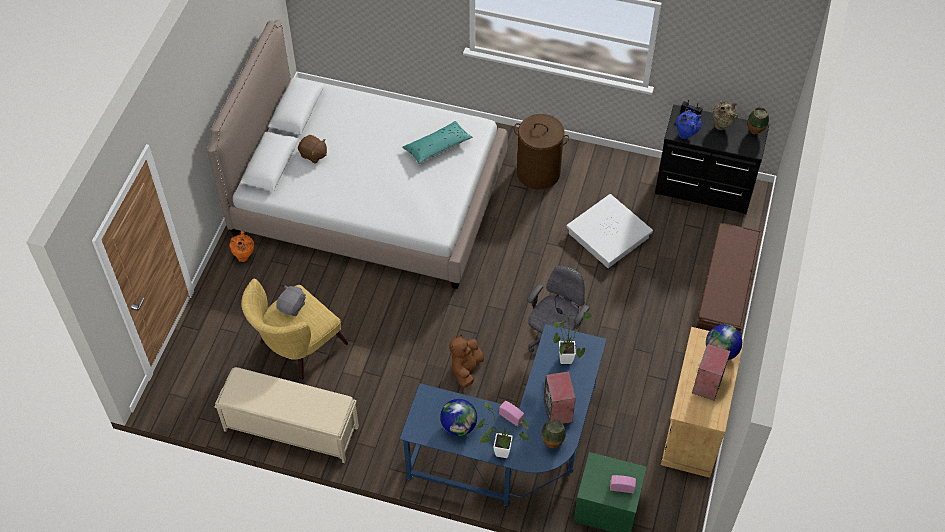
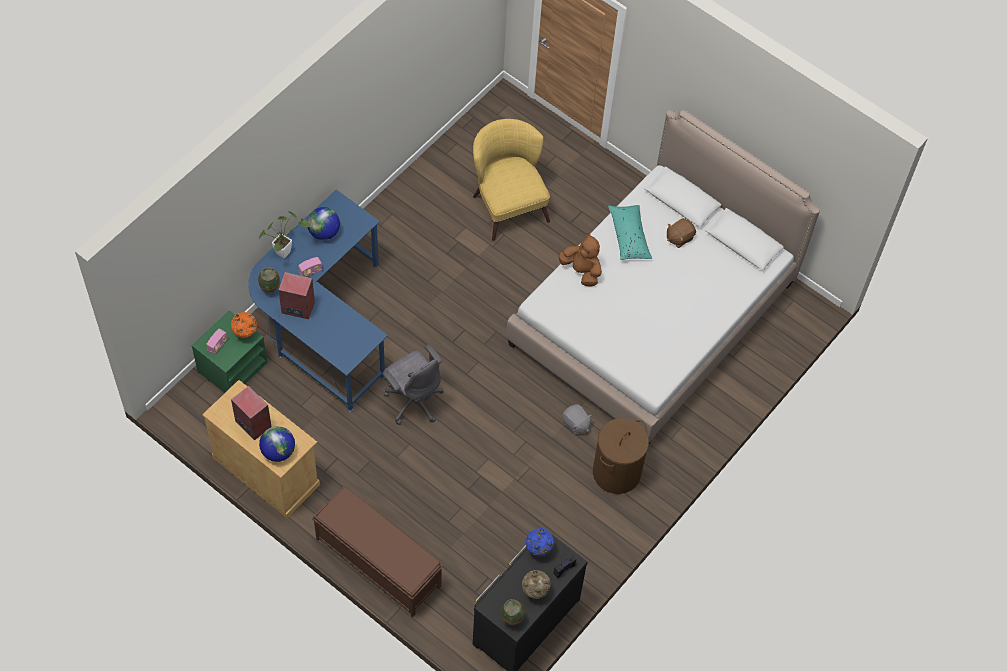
camera: 110 degrees right, 5 degrees up
(244, 256) = (626, 195): orange vase -> orange vase (245, 334)
(290, 428) = (430, 174): beige bench -> none
(292, 306) = (521, 179): grey plush toy -> grey plush toy (576, 424)
(437, 147) = (642, 341): turquoise pillow -> turquoise pillow (629, 236)
(466, 369) = (420, 318): brown plush toy -> brown plush toy (581, 271)
(566, 356) = (346, 336): potted plant -> none
(608, 235) = (508, 499): white storage box -> none

